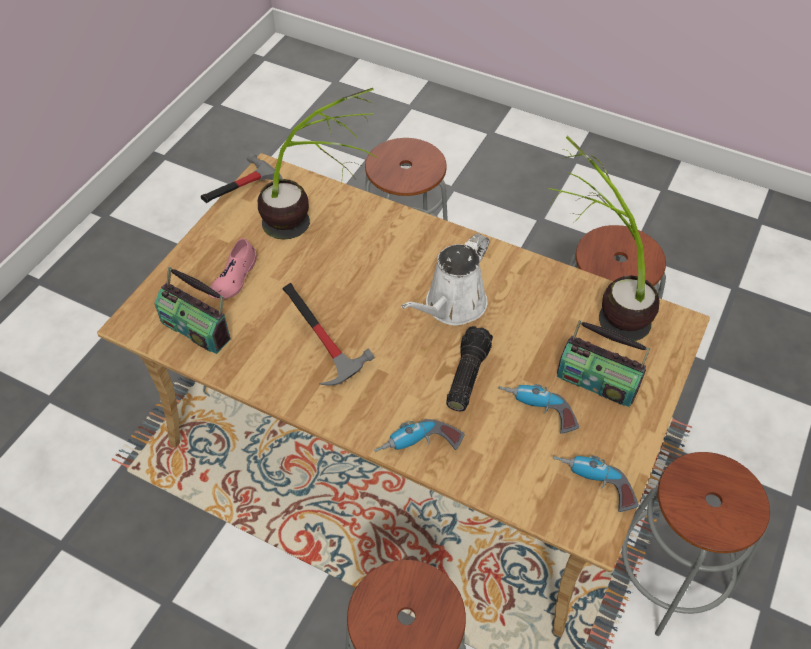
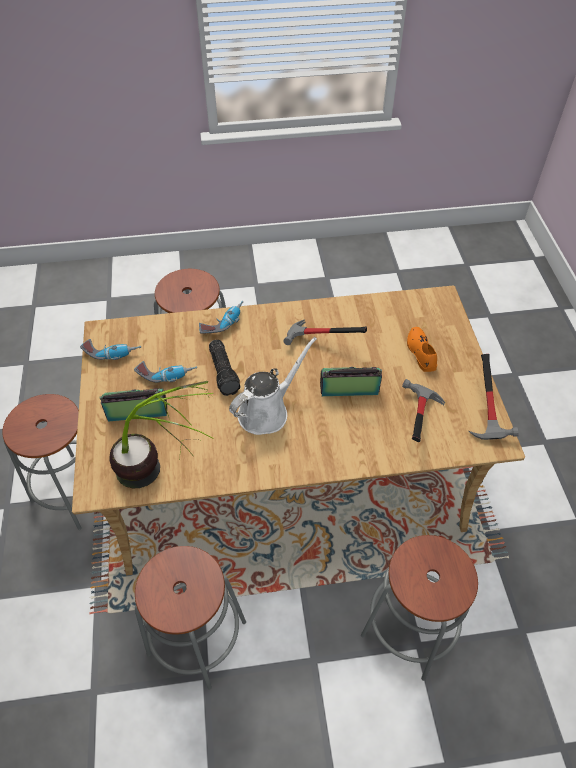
camera: 145 degrees right, 0 degrees up
(197, 329) = (404, 314): radio -> radio (349, 390)
(234, 278) = (421, 352): pink shoe -> orange shoe
(315, 224) = (415, 418): potted plant -> hammer
(452, 306) = (267, 411): white watering can -> white watering can turned 45 degrees clockwise

